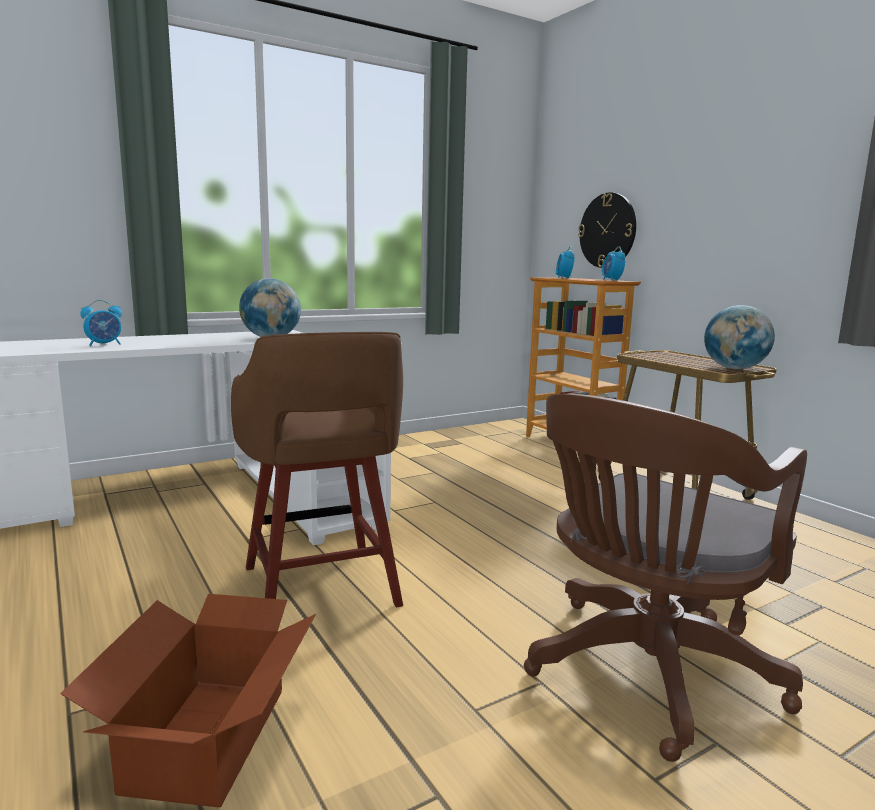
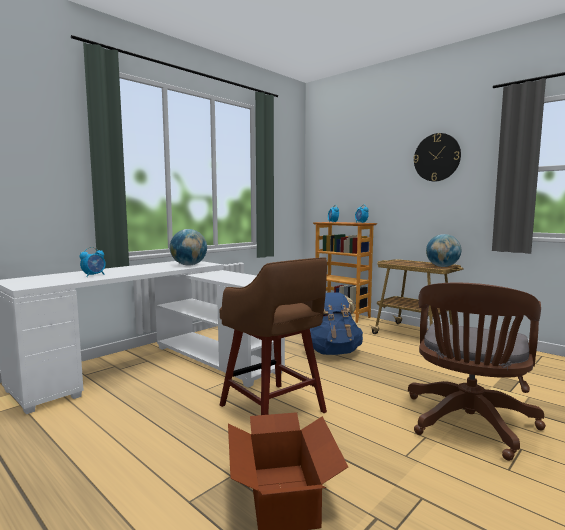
camera: 15 degrees left, 5 degrees down
(500, 505) = (332, 352): none -> blue backpack
(607, 230) = (354, 196): wall clock -> wall clock (437, 157)

